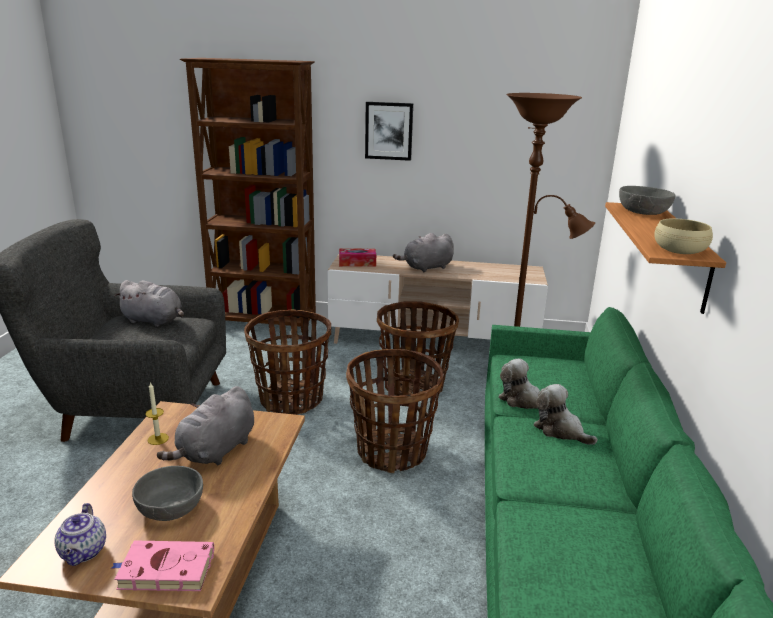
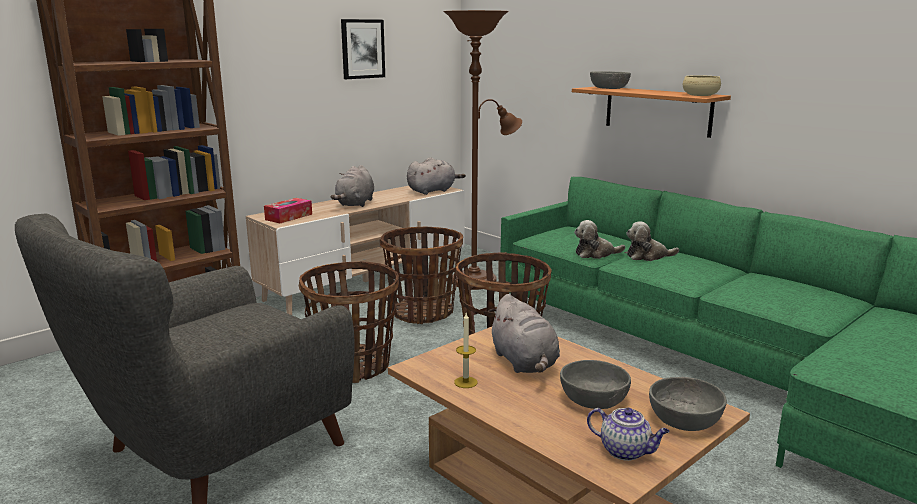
camera: 50 degrees left, 5 degrees down
(154, 321) = (216, 320): grey plush toy -> grey plush toy (433, 191)
(164, 570) = (684, 420): pink book -> grey bowl
(389, 131) = (280, 65): picture -> picture (362, 49)

